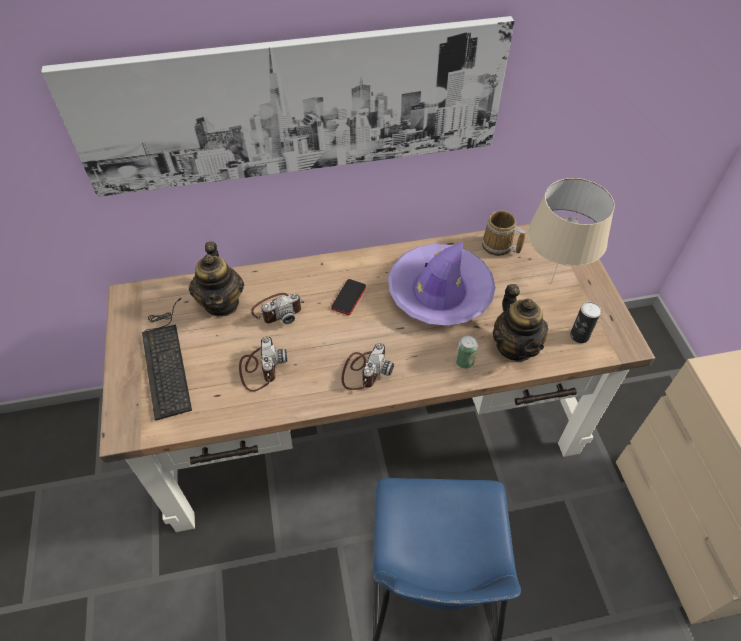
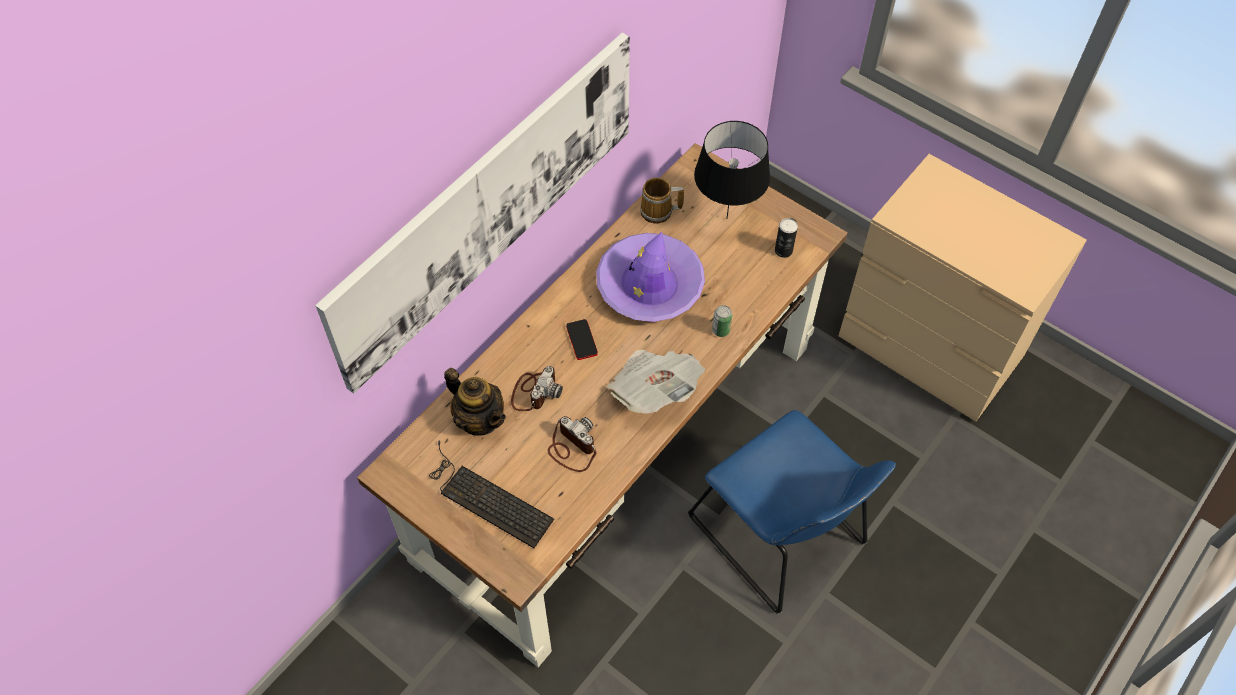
camera: 40 degrees left, 5 degrees up
(364, 370) = (654, 390): camera -> newspaper
(515, 346) = (746, 291): teapot -> none
(552, 283) = (727, 218): beige table lamp -> black table lamp

